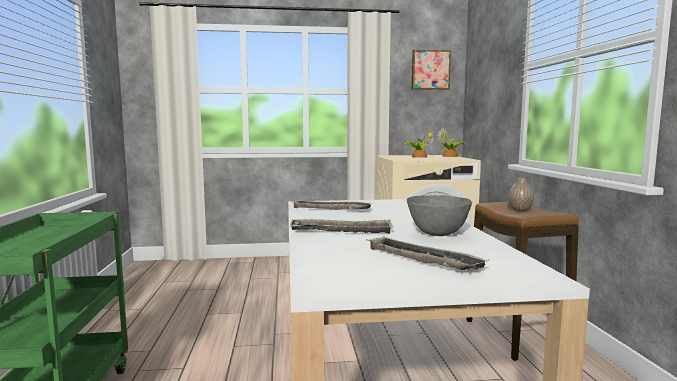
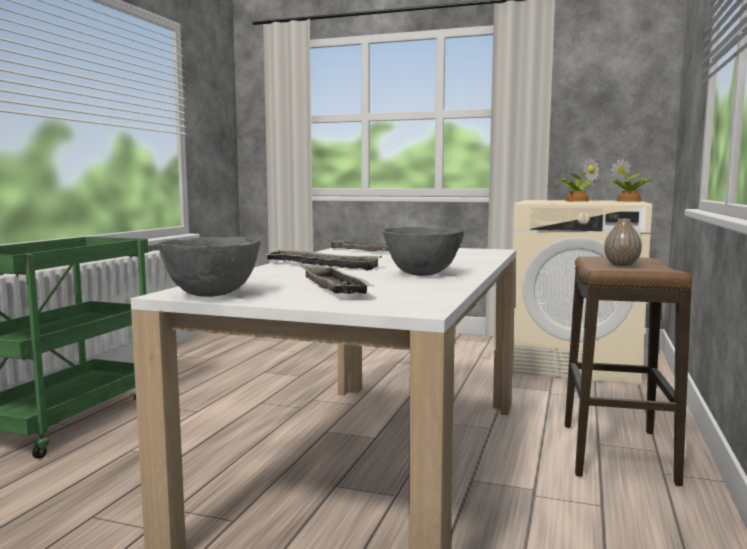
camera: 25 degrees right, 0 degrees up
(354, 285) = (211, 295): none -> grey bowl
(430, 70) = (621, 75): picture -> none

